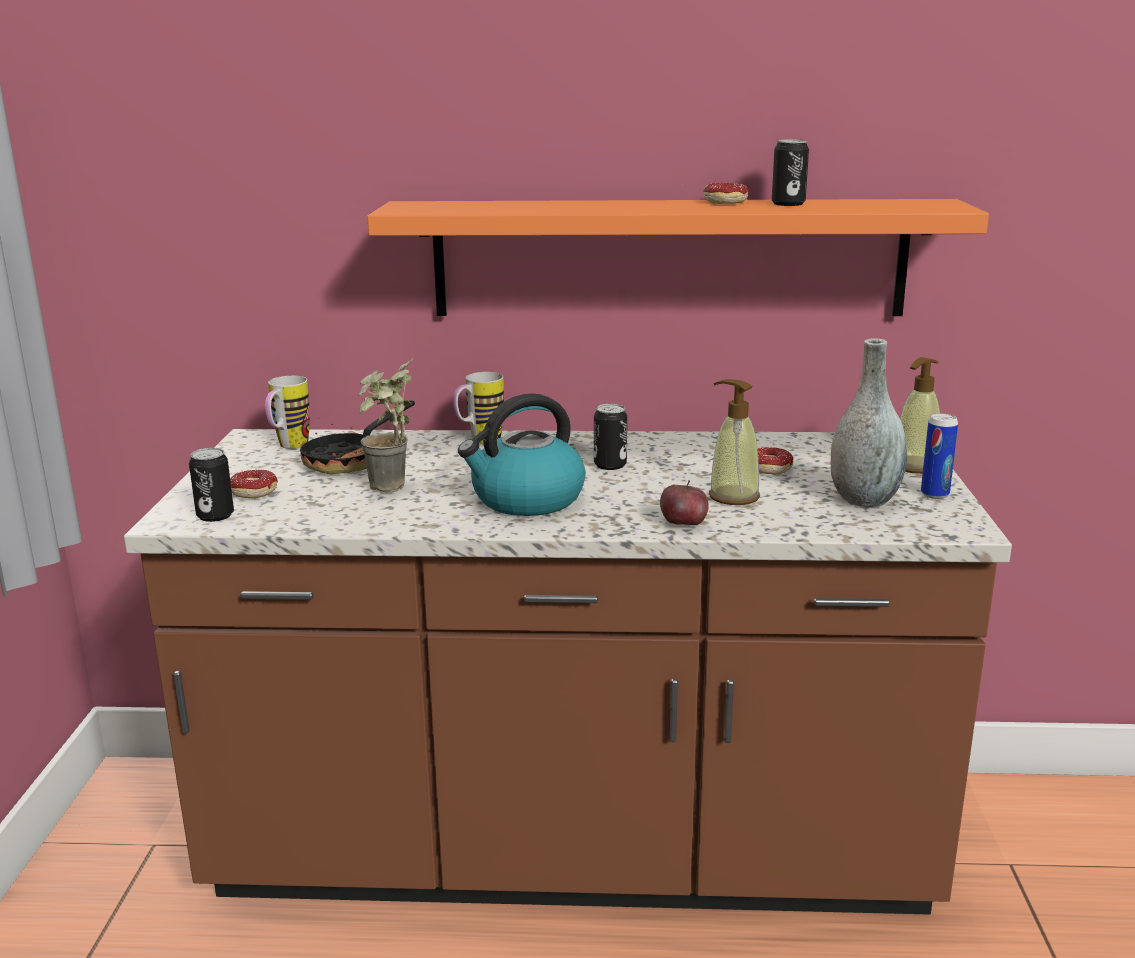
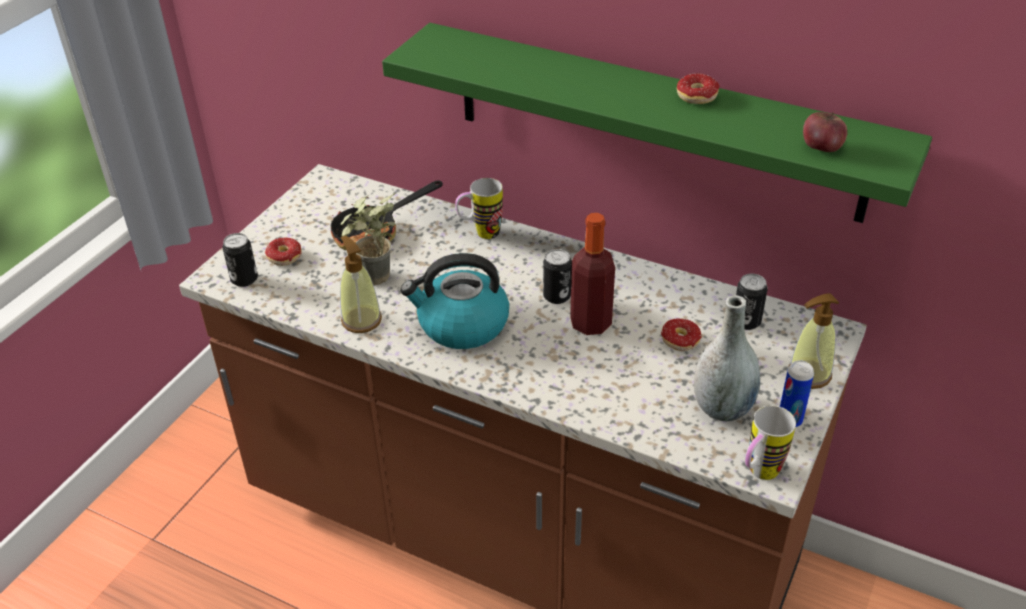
camera: 25 degrees right, 20 degrees up
(288, 447) = (341, 202): mug -> mug (758, 474)
(666, 474) = (590, 323): none -> bottle
(668, 258) = (655, 121): orange shelf -> green shelf
(683, 524) = (553, 394): apple -> apple (821, 147)
(733, 496) = (620, 370): soap dispenser -> soap dispenser (361, 320)
(788, 204) = (747, 116): can -> can (746, 321)

